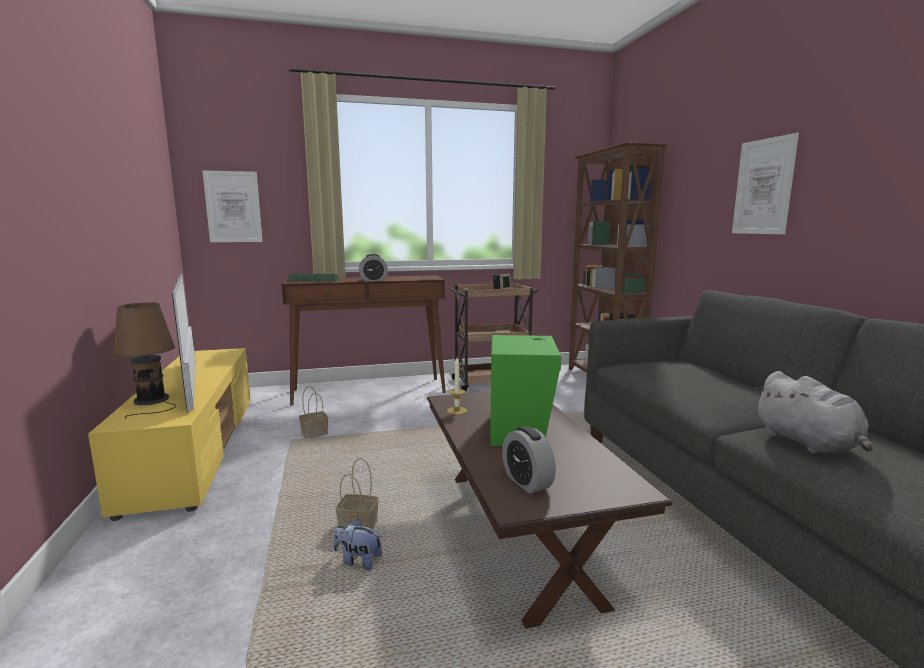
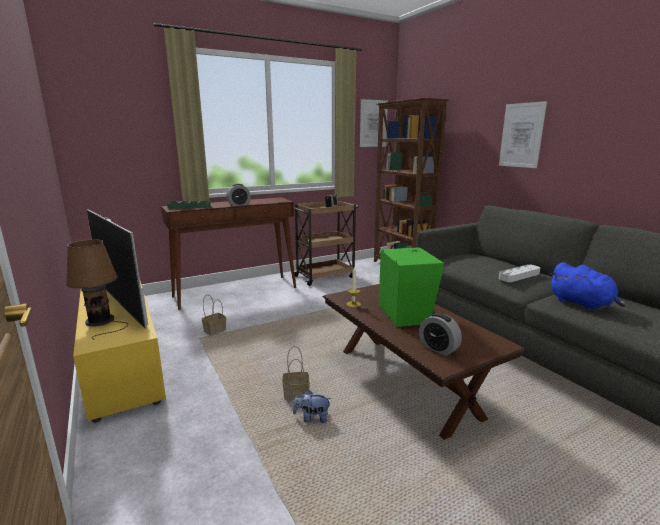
camera: 15 degrees left, 5 degrees up
(233, 207) = (107, 145): picture -> picture (373, 123)
(726, 394) = (519, 276): none -> grey tray
(808, 443) = (582, 304): grey plush toy -> blue plush toy

